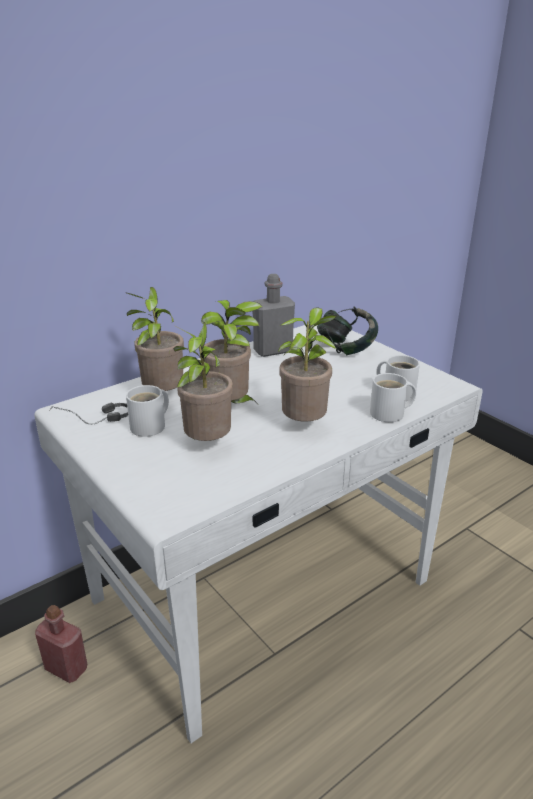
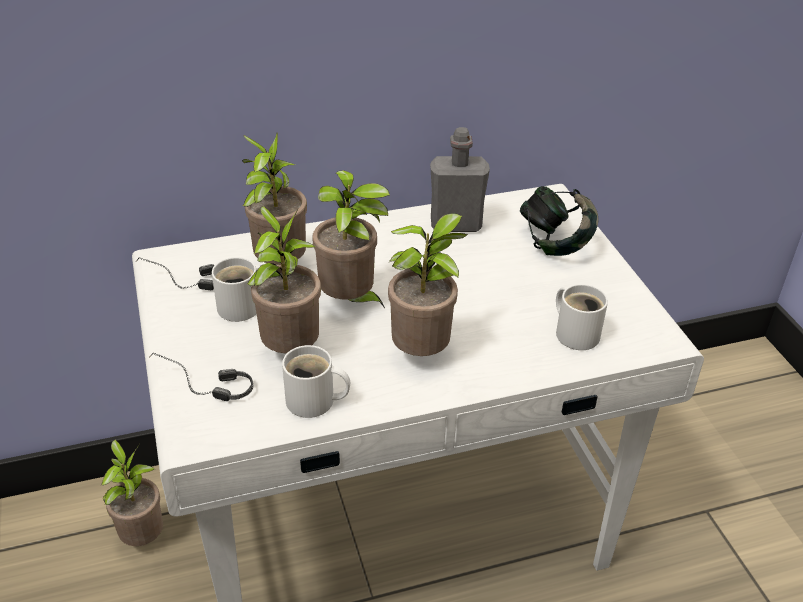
camera: 20 degrees right, 10 degrees up
(66, 668) = (143, 536): red bottle -> potted plant
(151, 482) = (201, 387): none -> headphones
(390, 414) = (544, 365): white mug -> white mug (314, 402)

